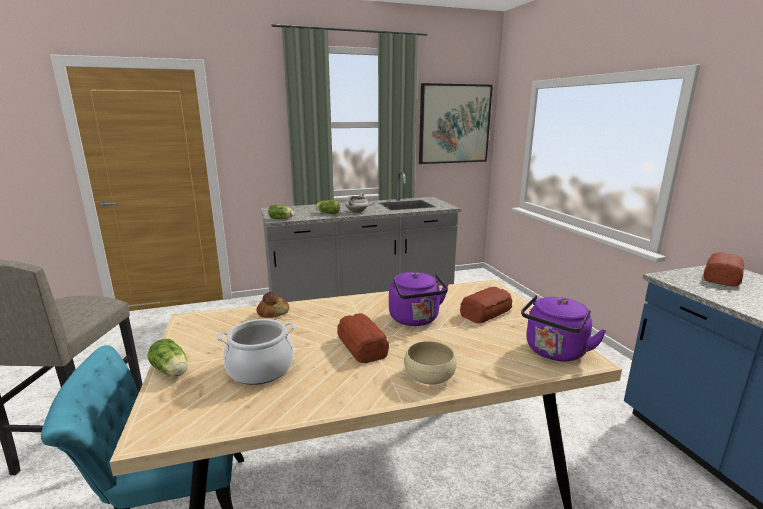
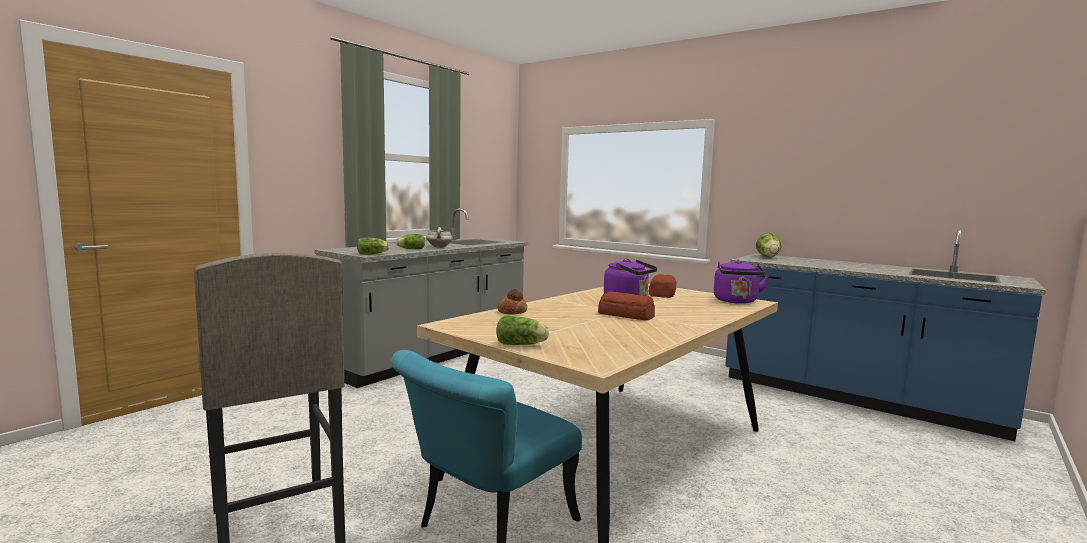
camera: 35 degrees left, 10 degrees down
(260, 369) = (587, 333): cooking pot -> none
(429, 375) = (697, 318): beige bowl -> none
(454, 124) = (487, 165): picture -> none
(722, 277) = (768, 257): bread -> lettuce

